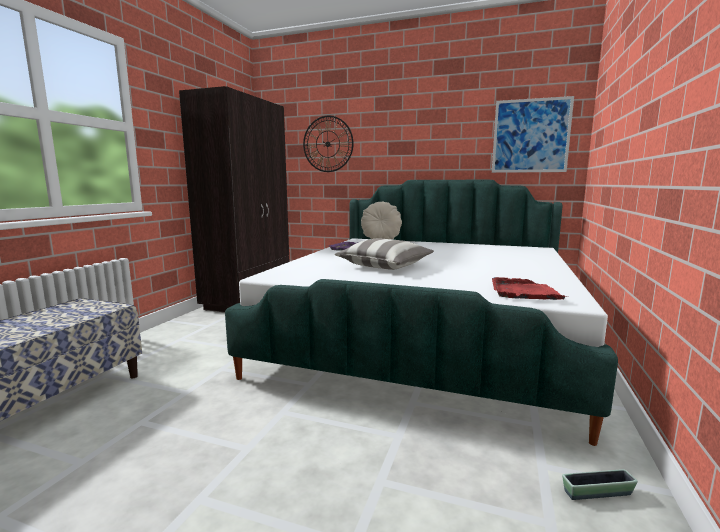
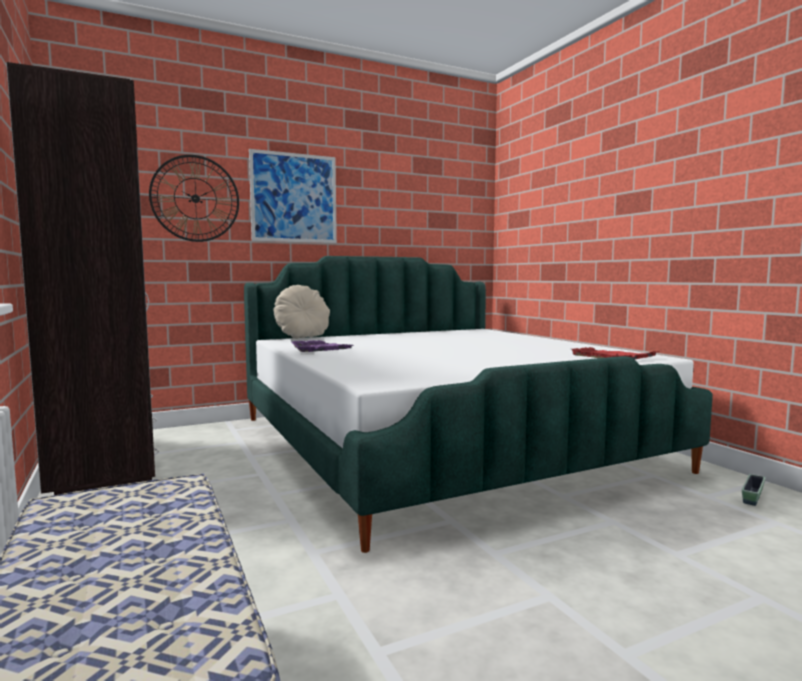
camera: 45 degrees left, 5 degrees down
(384, 266) = (436, 357): pillow -> none
(530, 136) = (447, 212): picture -> picture (294, 198)

